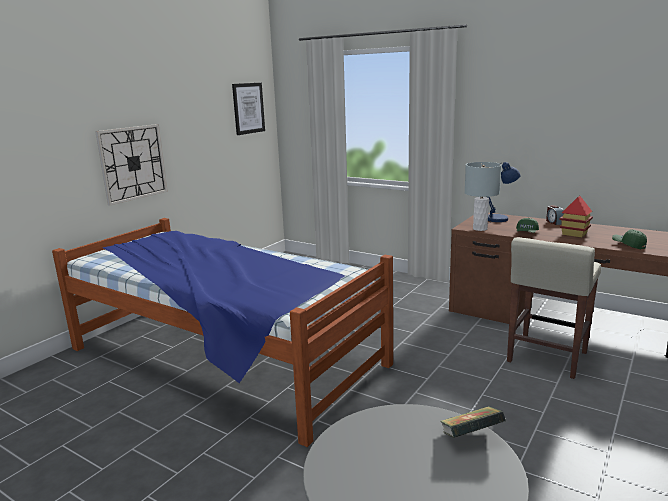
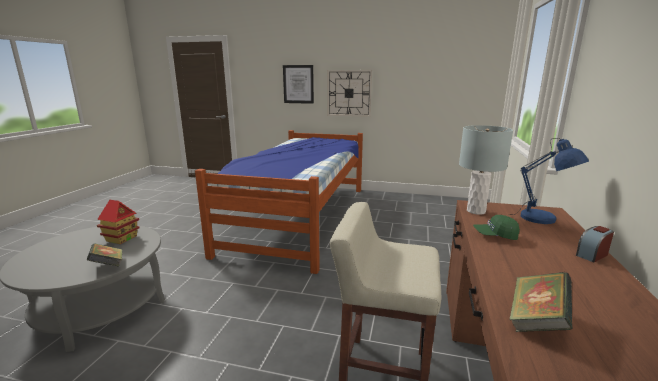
camera: 70 degrees right, 0 degrees up
(248, 108) = (470, 65): picture -> picture (298, 84)
(574, 234) = (540, 269): toy house -> toy house (121, 238)
(628, 245) = (536, 320): green cap -> book

